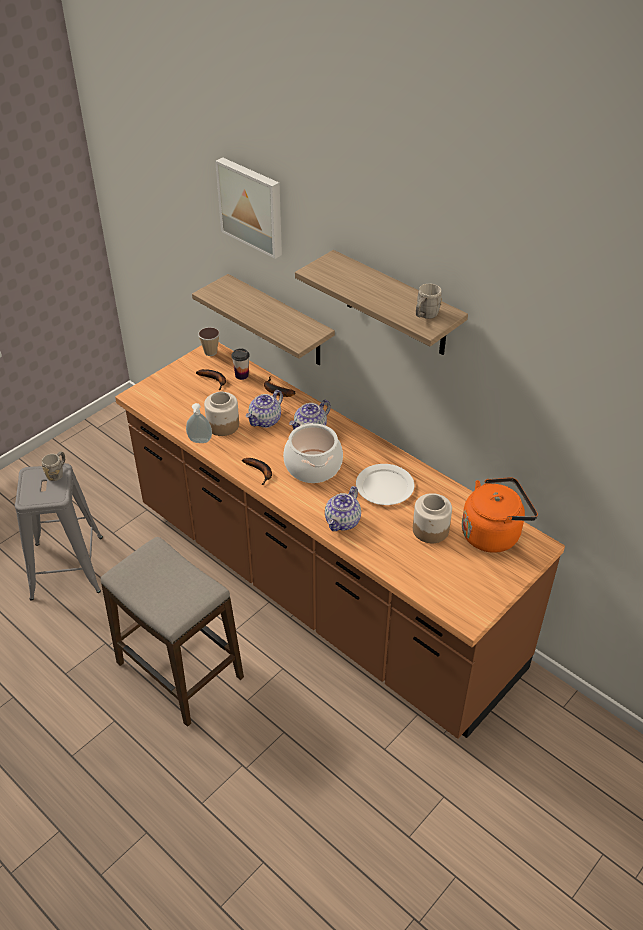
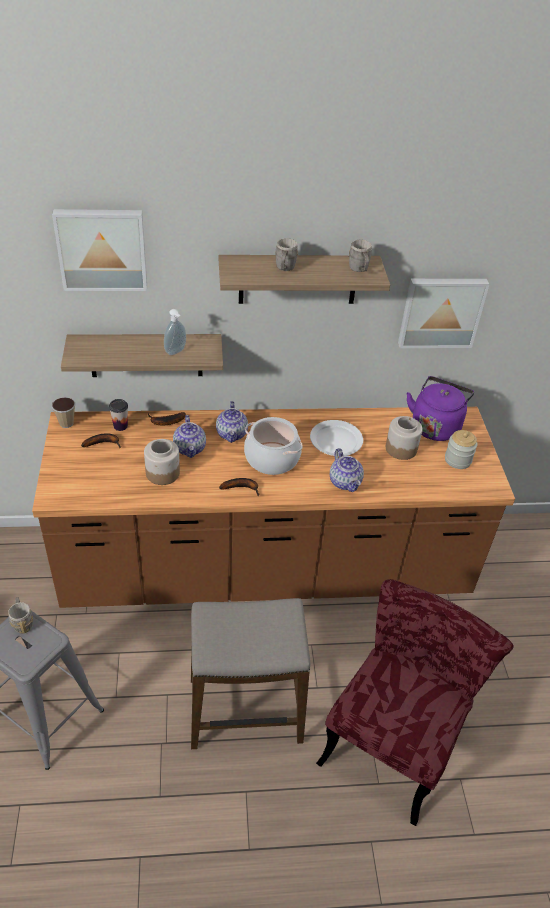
camera: 50 degrees left, 0 degrees up
(200, 441) = (163, 497): soap dispenser -> soap dispenser (176, 352)
(254, 787) = (395, 739): none -> red chair
(363, 284) = (284, 269): none -> grey mug
(468, 573) = (457, 460): none -> jar
(493, 533) = (435, 426): orange kettle -> purple kettle
(529, 408) = (441, 311): none -> picture

